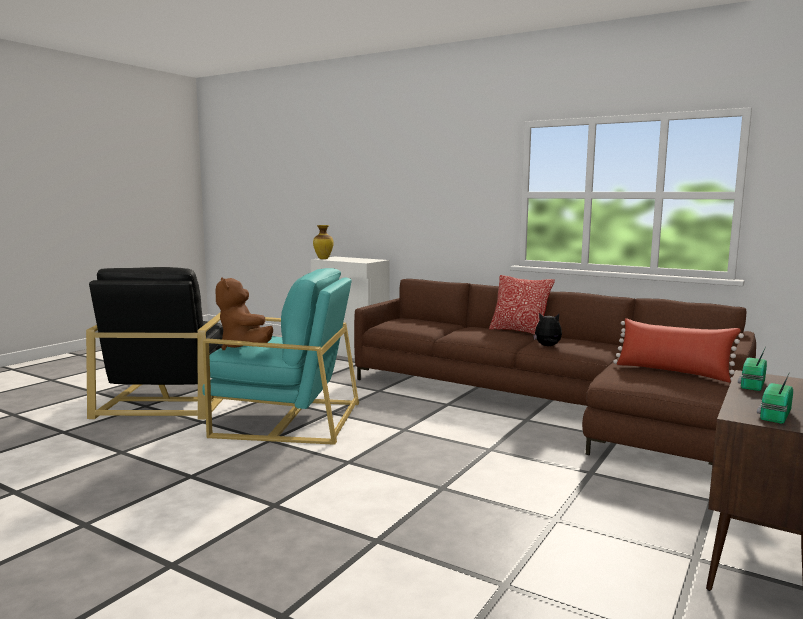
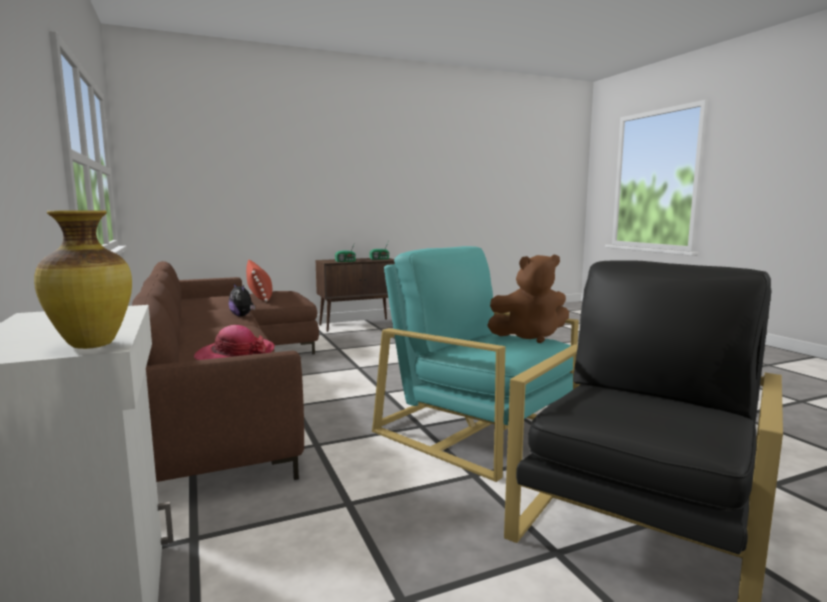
camera: 145 degrees left, 0 degrees up
(244, 347) = (529, 337): brown plush toy -> brown plush toy turned 75 degrees clockwise
(422, 324) = (235, 355): none -> hat
(519, 331) = (183, 332): pillow -> none

